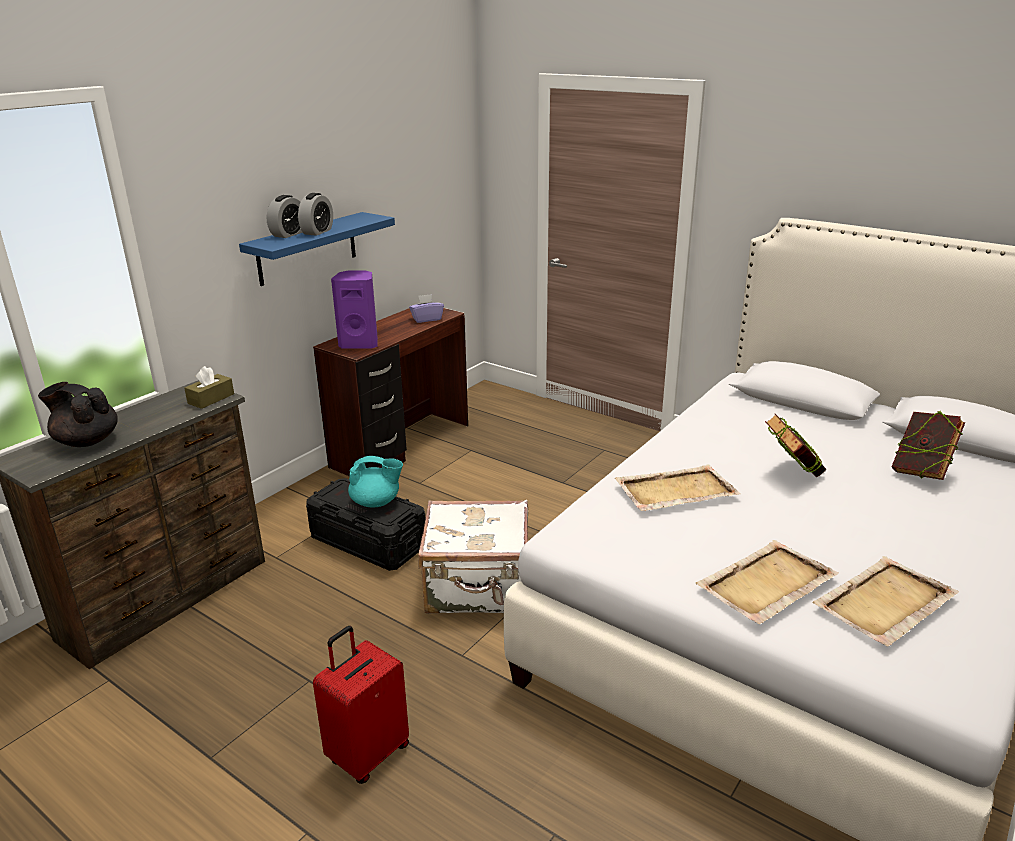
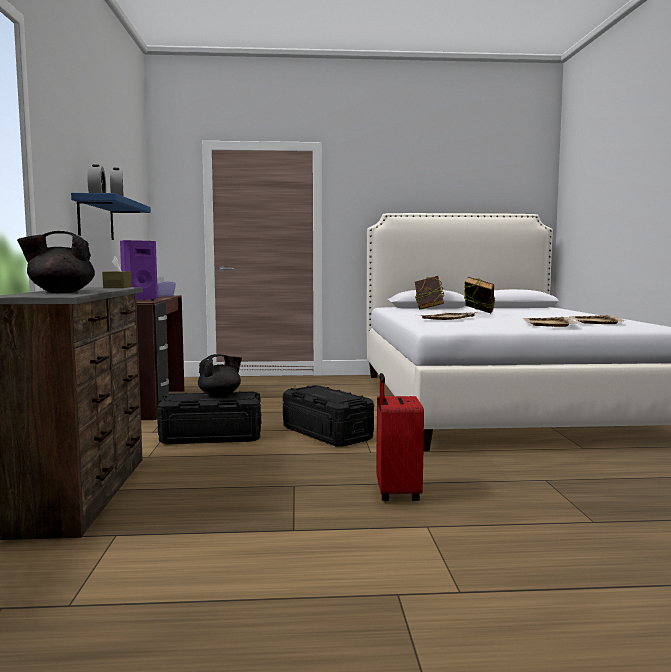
camera: 40 degrees left, 20 degrees down
(376, 502) = (220, 395): turquoise teapot -> black teapot
(478, 588) = (327, 433): white suitcase -> black storage box
(921, 472) = (521, 310): book -> book (428, 309)

